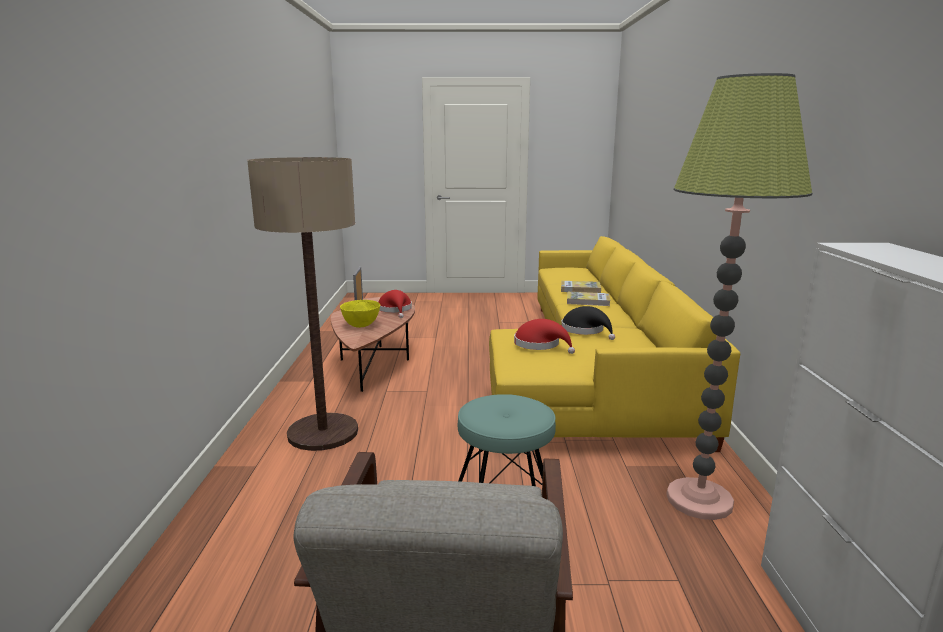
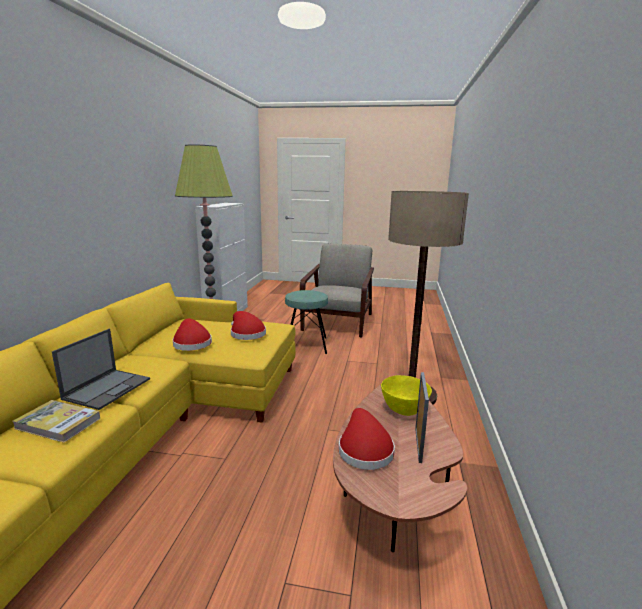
camera: 170 degrees left, 0 degrees up
(585, 330) = (191, 343): black hat -> red hat
(588, 301) = (108, 388): book -> laptop

